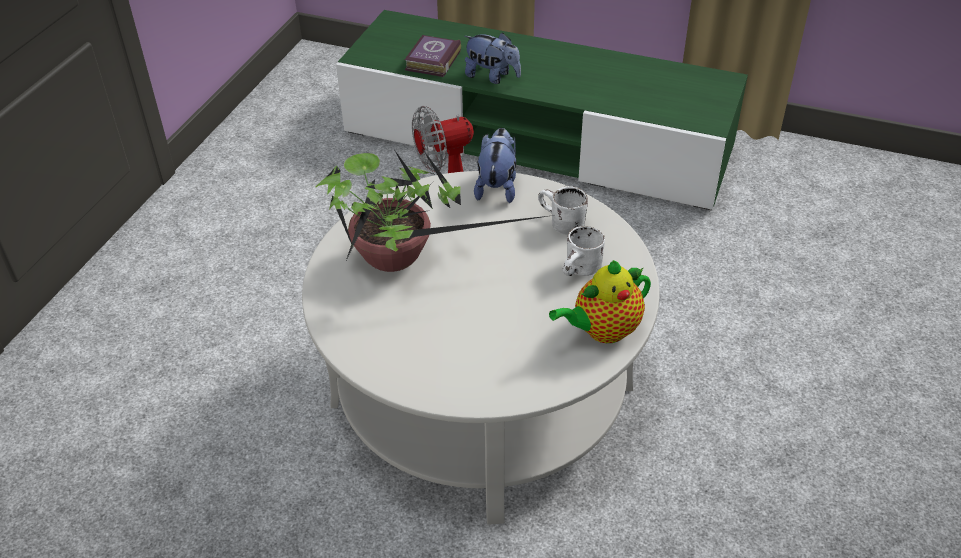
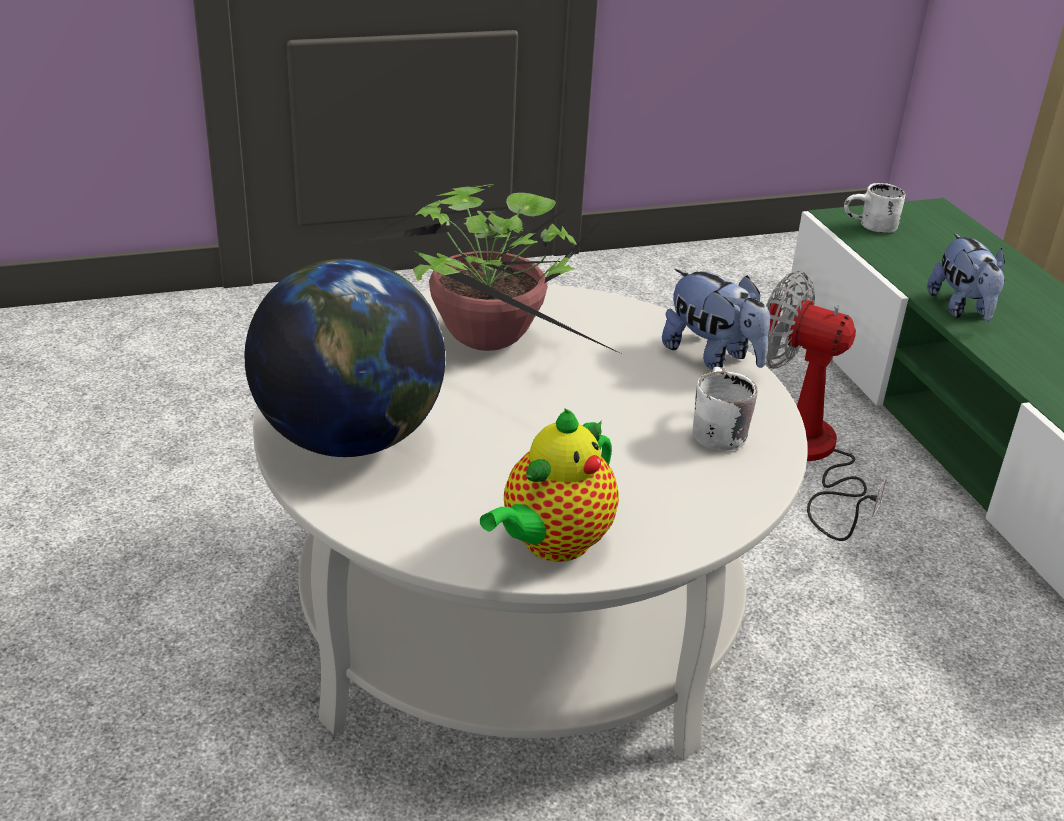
camera: 50 degrees right, 10 degrees down
(431, 61) = (913, 260): book -> none
(441, 363) = (350, 438): none -> globe
(497, 187) = (712, 357): plush toy -> plush toy turned 75 degrees clockwise
(582, 271) = (646, 483): white mug -> white mug (871, 228)
(602, 331) = (552, 544): teapot -> teapot turned 75 degrees counterclockwise

